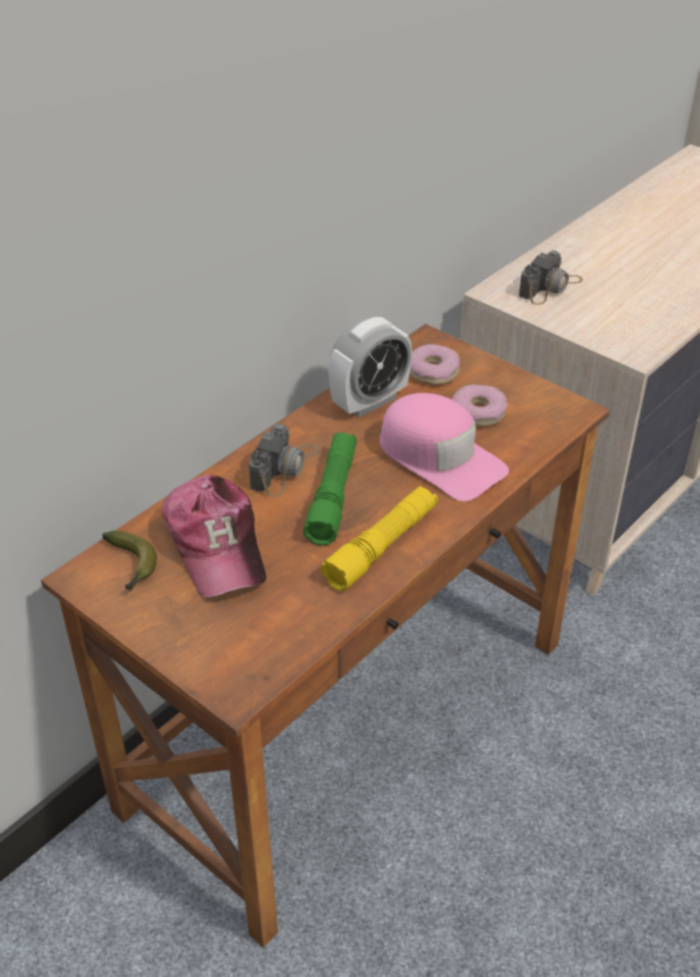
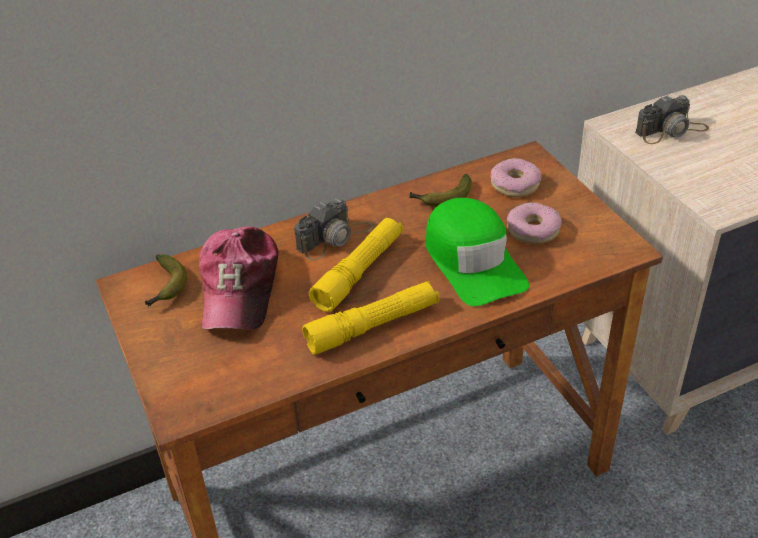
camera: 25 degrees right, 0 degrees up
(333, 496) = (359, 272): green flashlight -> yellow flashlight
(369, 402) = (442, 198): alarm clock -> banana
(440, 457) = (473, 261): pink cap -> green cap

